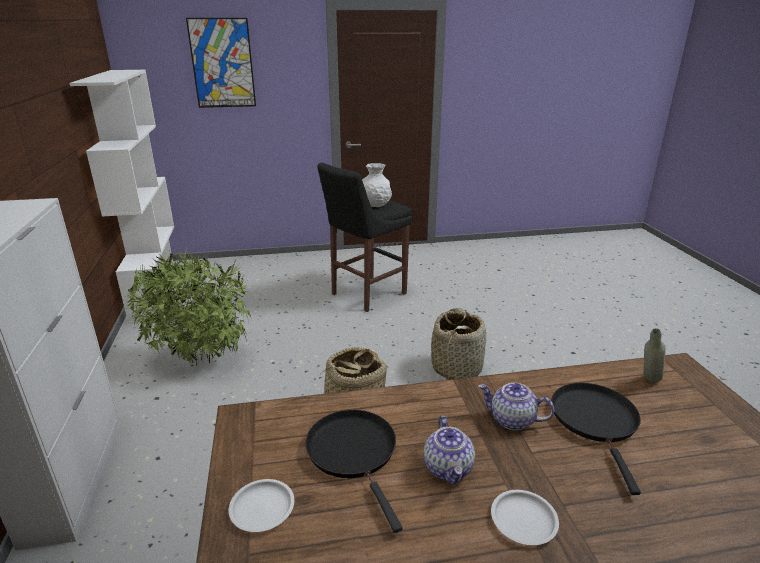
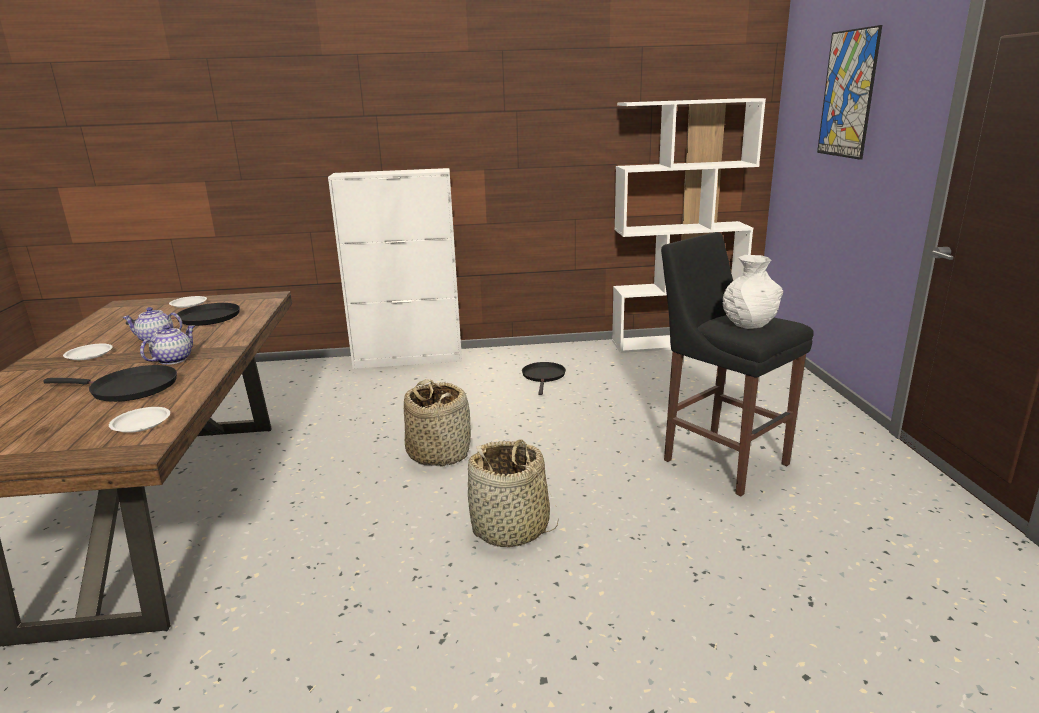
camera: 95 degrees right, 5 degrees down
(200, 361) = (543, 376): potted plant -> black frying pan
(647, 382) = (141, 423): grey bottle -> white plate

